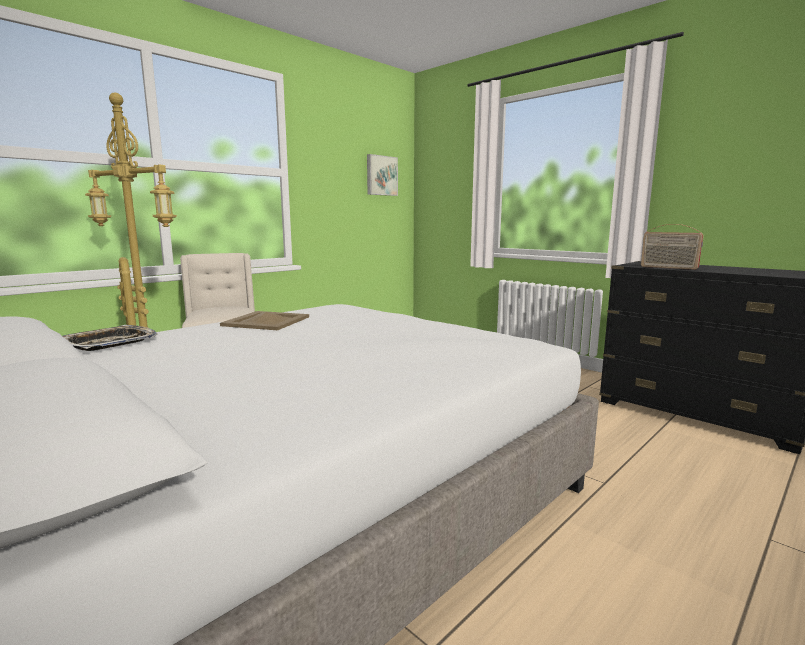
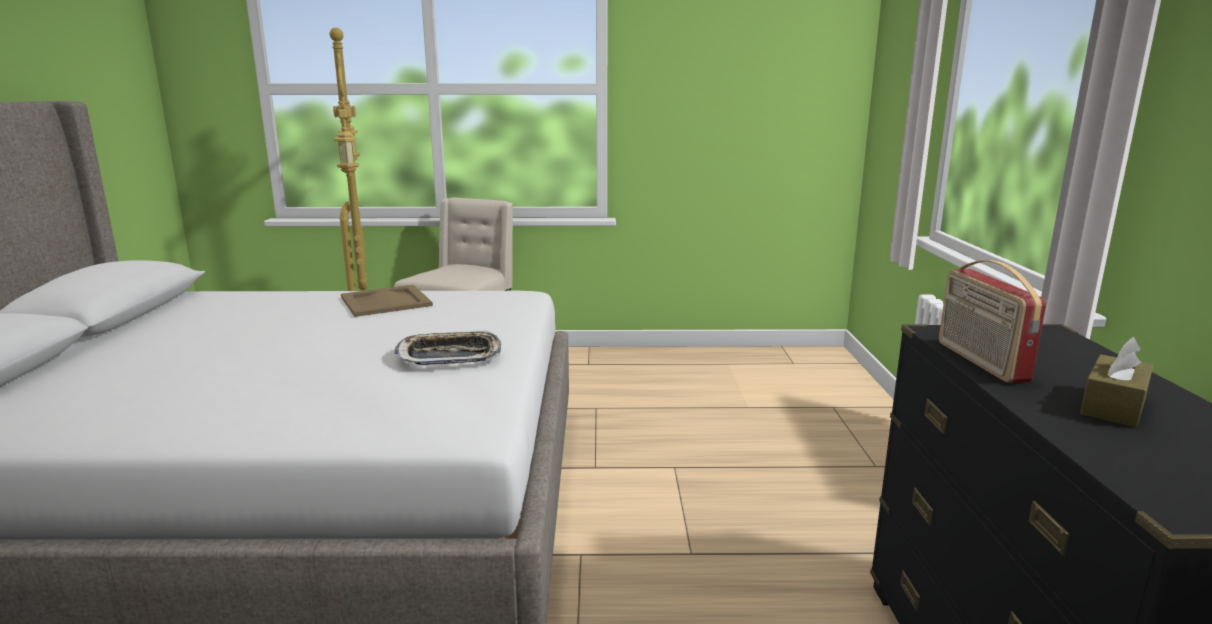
camera: 45 degrees right, 5 degrees up
(109, 343) = (233, 297): tray -> tray (450, 356)
(381, 175) = (789, 80): picture -> none
(728, 269) = (1113, 406): none -> brown tissue box

